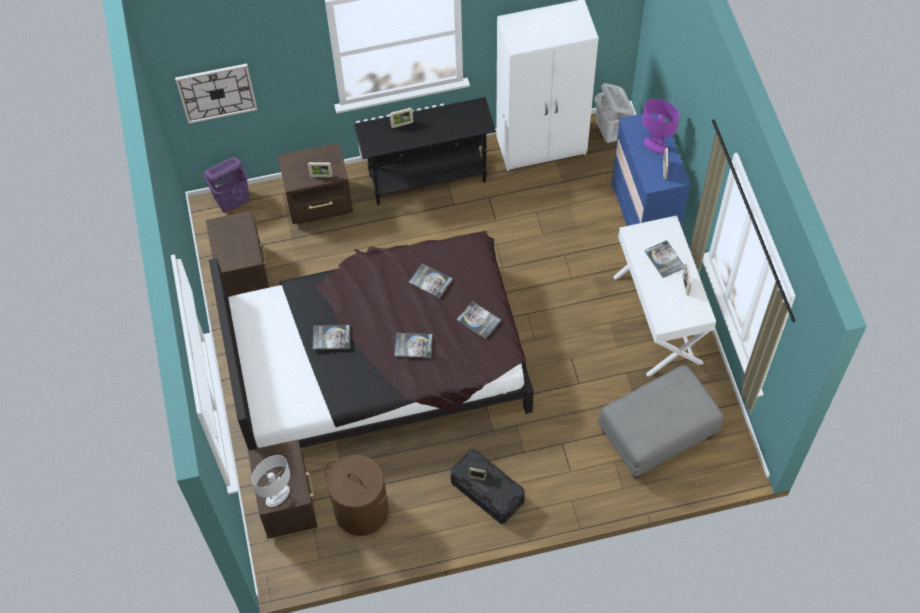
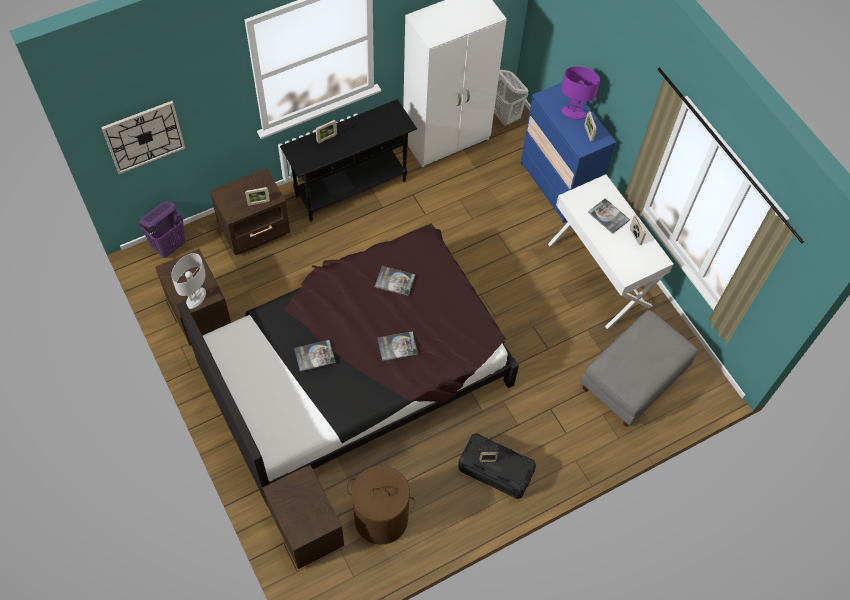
camera: 20 degrees left, 0 degrees up
(277, 496) = (306, 526): white table lamp -> white table lamp (196, 298)
(478, 320) = (452, 309): book -> none

